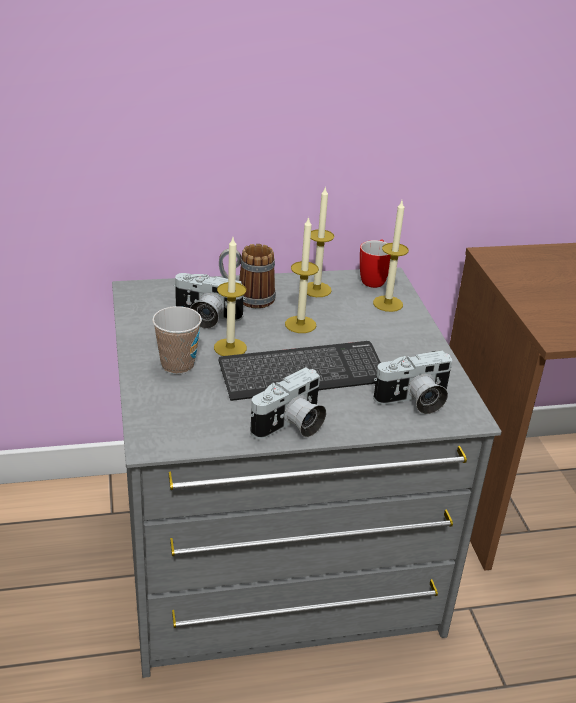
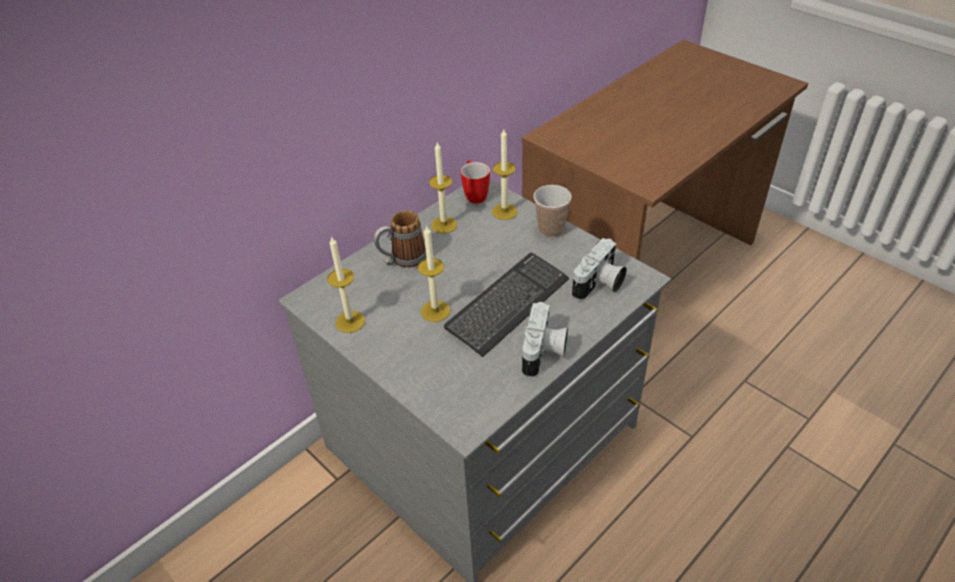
camera: 30 degrees left, 10 degrees up
(177, 365) = (413, 349): cup -> cup (551, 230)
(205, 317) = (389, 293): camera -> none
(300, 324) = (463, 262): candle -> candle (350, 322)

